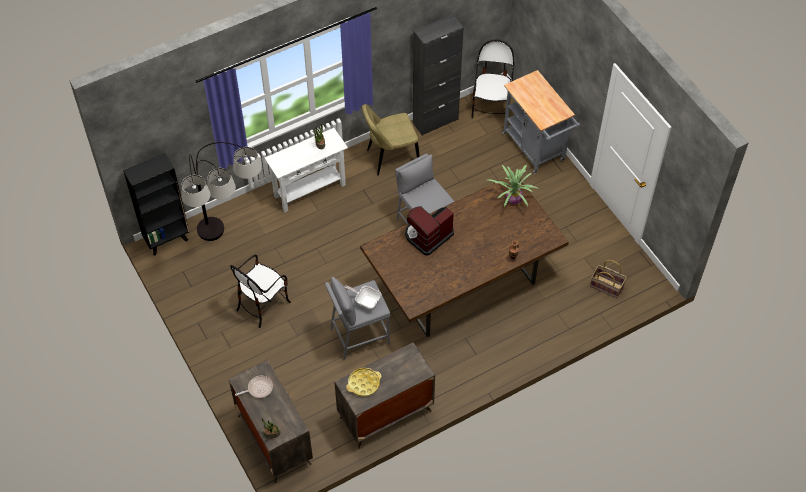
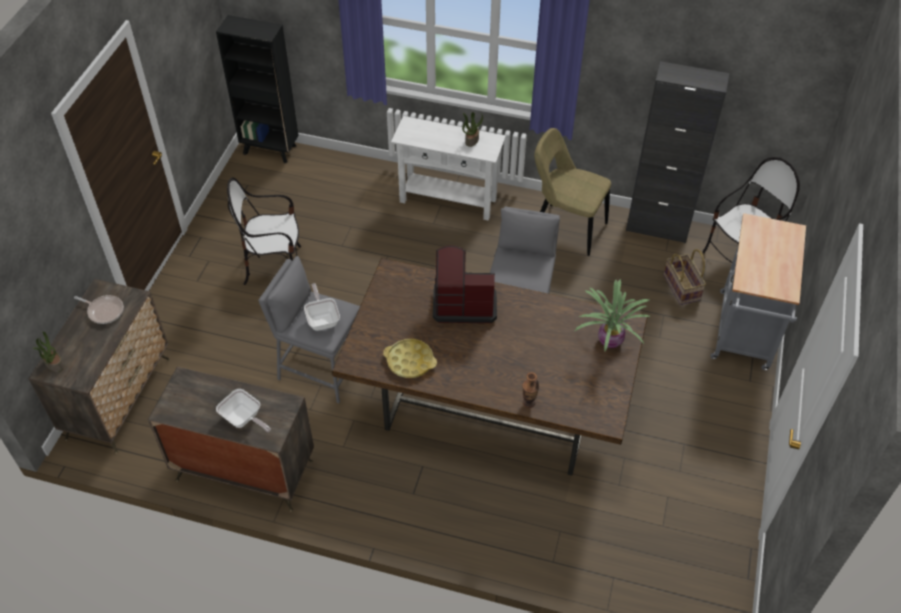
camera: 45 degrees right, 5 degrees down
(228, 252) = (305, 198): floor lamp -> none
(364, 383) = (199, 395): yellow tray -> yellow tray (410, 361)
(399, 375) = (244, 419): none -> frying pan
(607, 286) = (659, 553): basket -> basket (682, 287)

